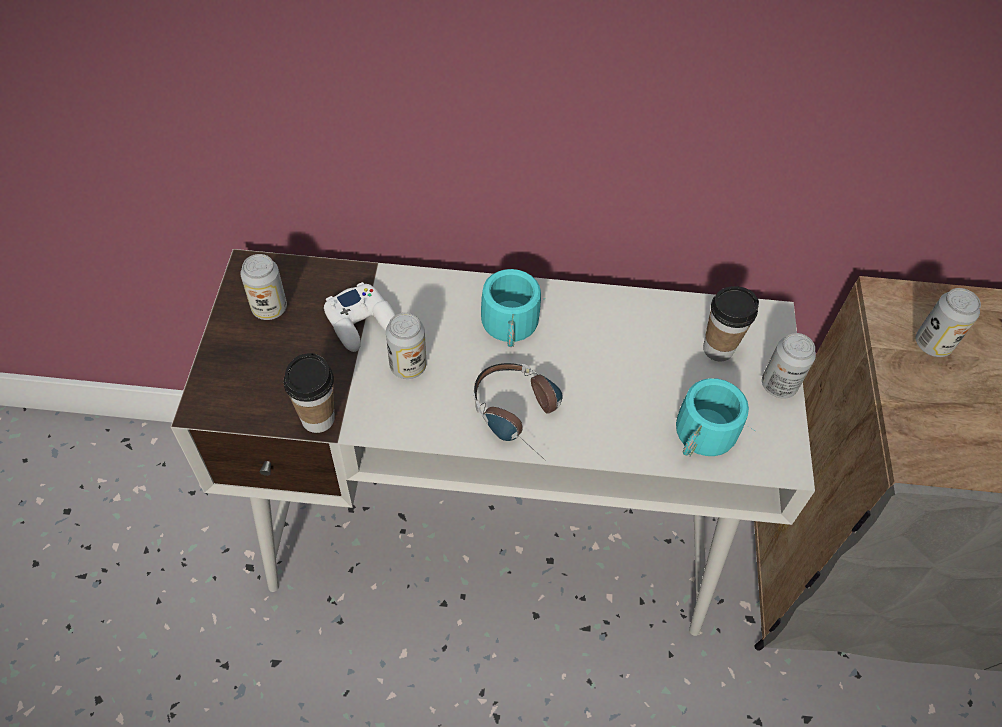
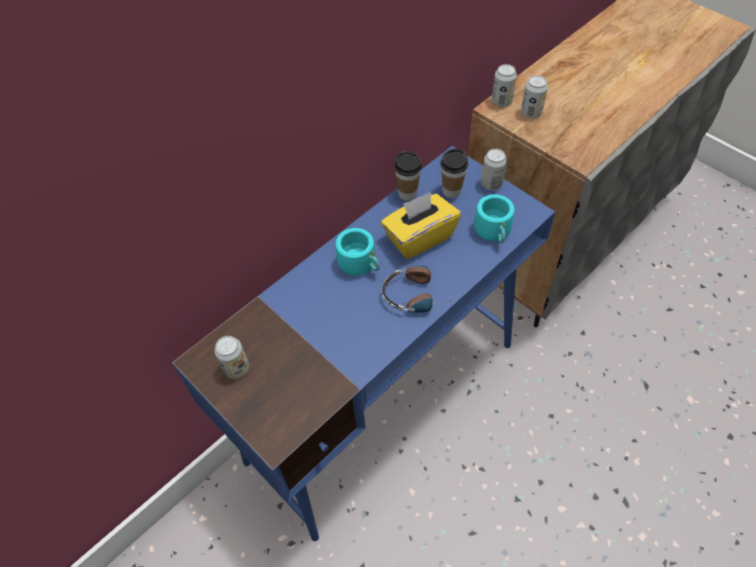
camera: 45 degrees left, 0 degrees up
(318, 419) = (336, 389): cup -> cup (407, 194)
(361, 322) = (291, 329): white game controller -> none
(408, 366) = (341, 325): can -> can (501, 101)
(492, 538) = (384, 400): white desk -> blue desk
(609, 361) = (419, 237): none -> yellow tissue box

